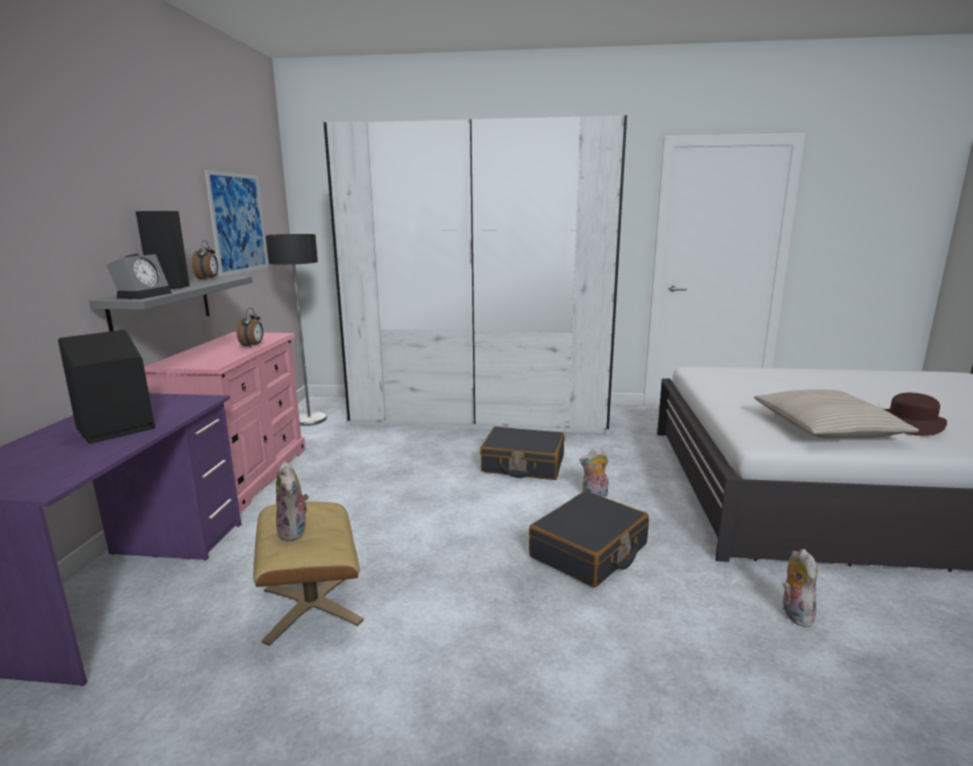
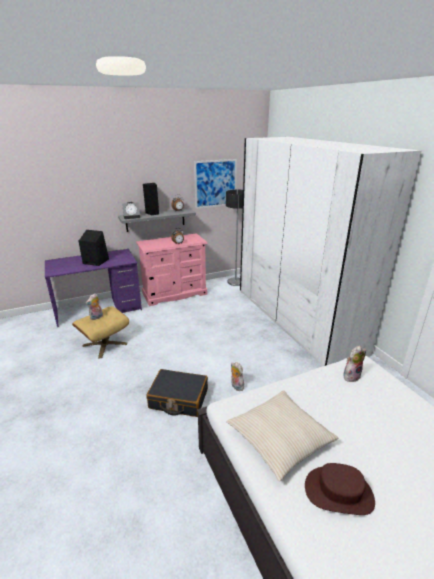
camera: 60 degrees right, 10 degrees up
(523, 465) = (249, 353): black suitcase -> none
(793, 614) = (164, 487): plush toy -> plush toy (351, 376)

